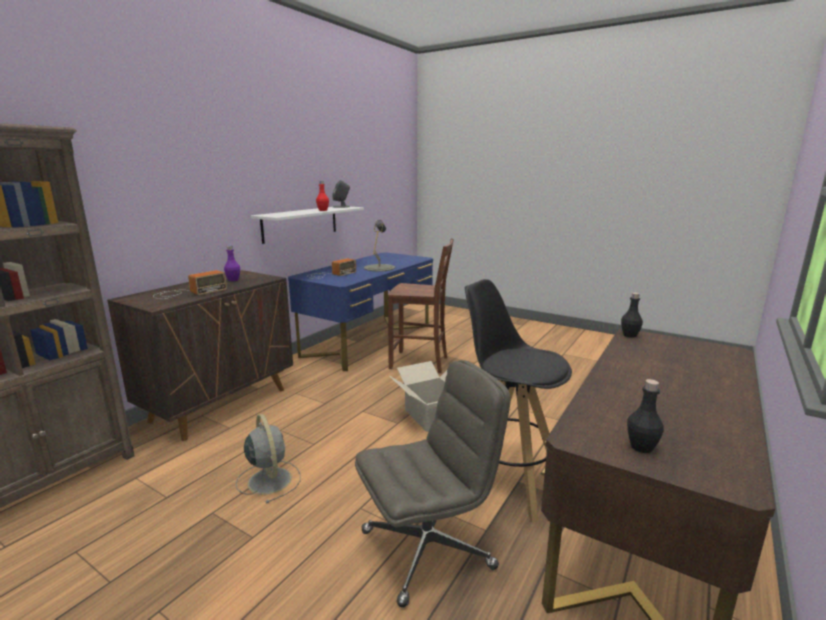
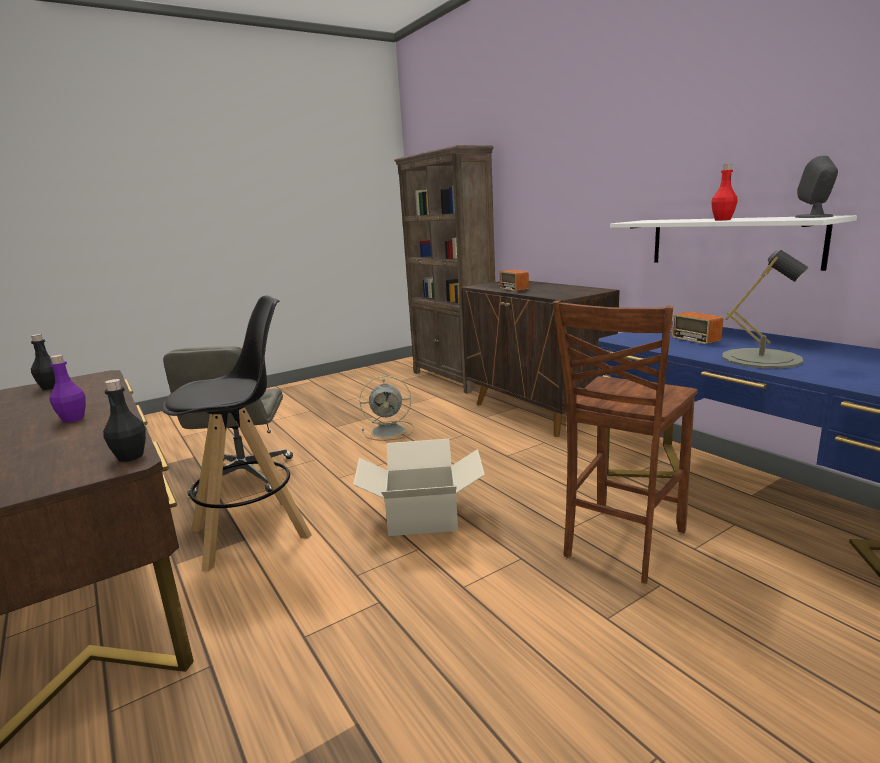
camera: 115 degrees right, 0 degrees up
(233, 280) = (561, 290): purple bottle -> purple bottle (73, 419)

